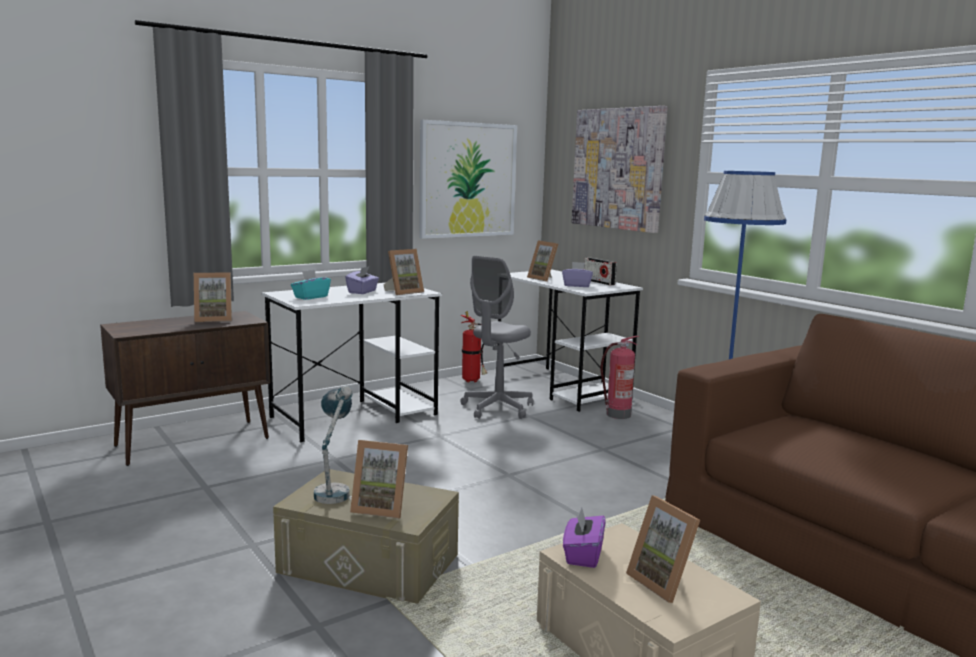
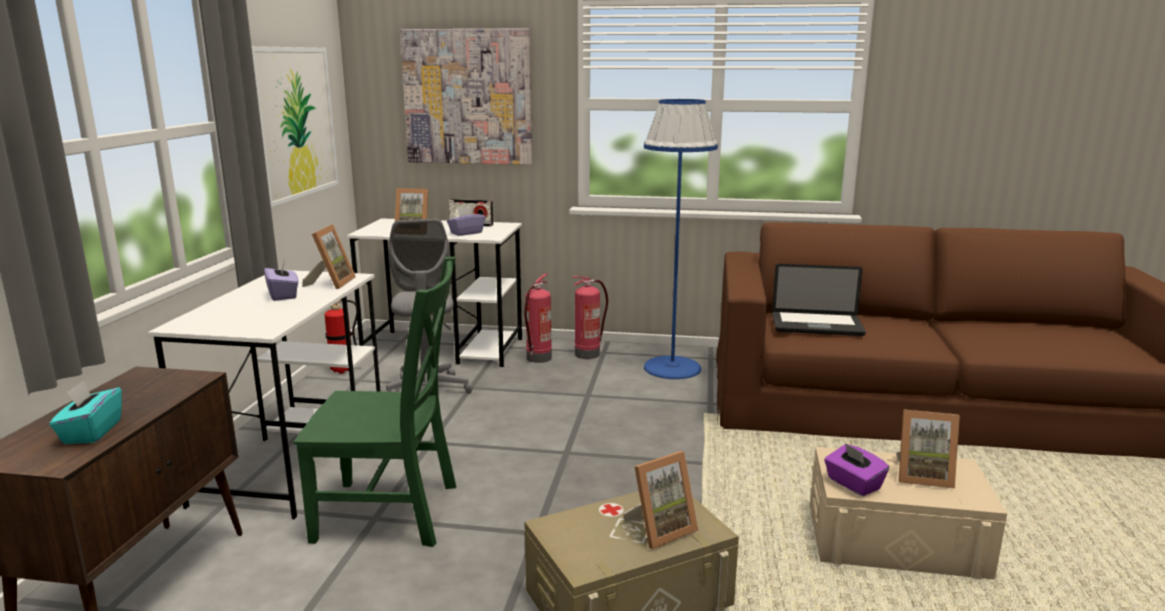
camera: 45 degrees left, 5 degrees up
(214, 319) = (132, 393): picture frame -> none
(310, 297) = (245, 320): turquoise tissue box -> turquoise tissue box (91, 432)
(334, 489) = (583, 537): table lamp -> none
(346, 461) = (393, 513): none -> green chair
(665, 424) = (588, 354): none -> fire extinguisher
(803, 433) = (816, 325): none -> laptop

